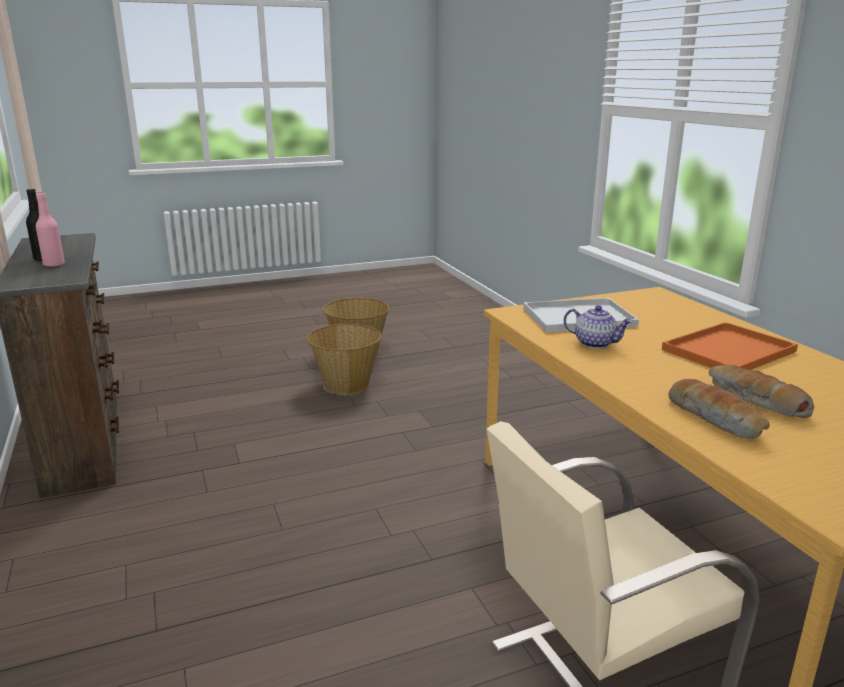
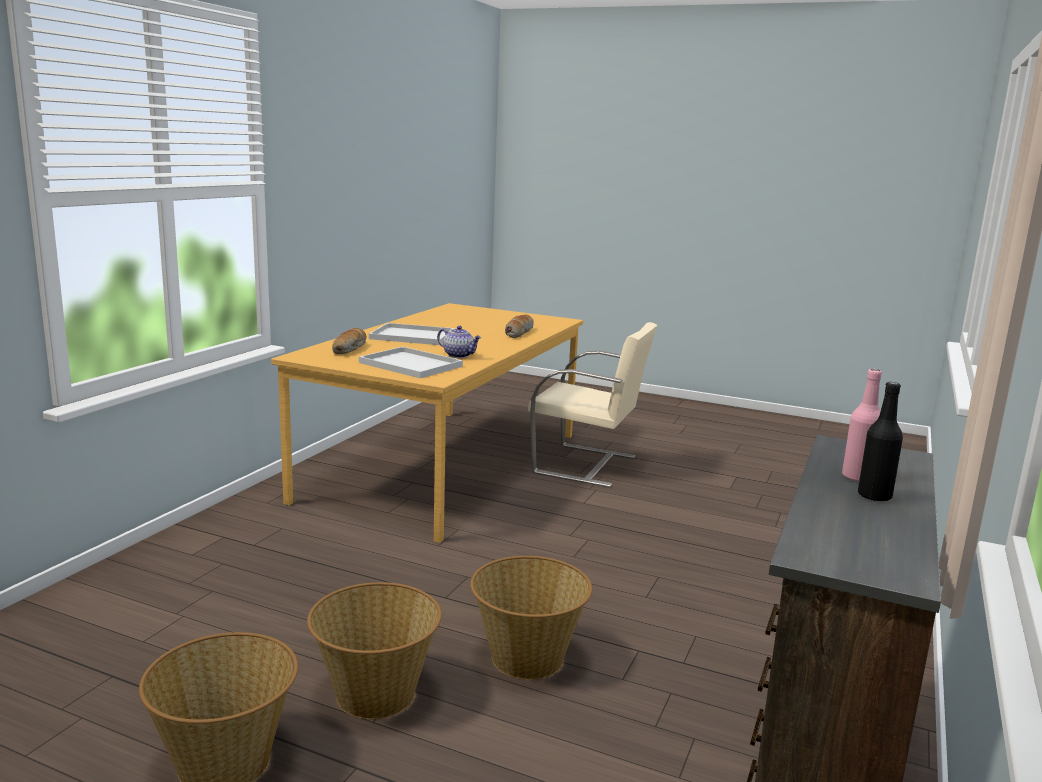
camera: 135 degrees left, 5 degrees down
(300, 427) = (527, 659): none -> basket
(595, 343) = (459, 355): teapot -> teapot turned 135 degrees clockwise
(729, 350) = (410, 336): orange tray -> white tray
(755, 401) = (482, 329): bread -> bread (350, 349)

